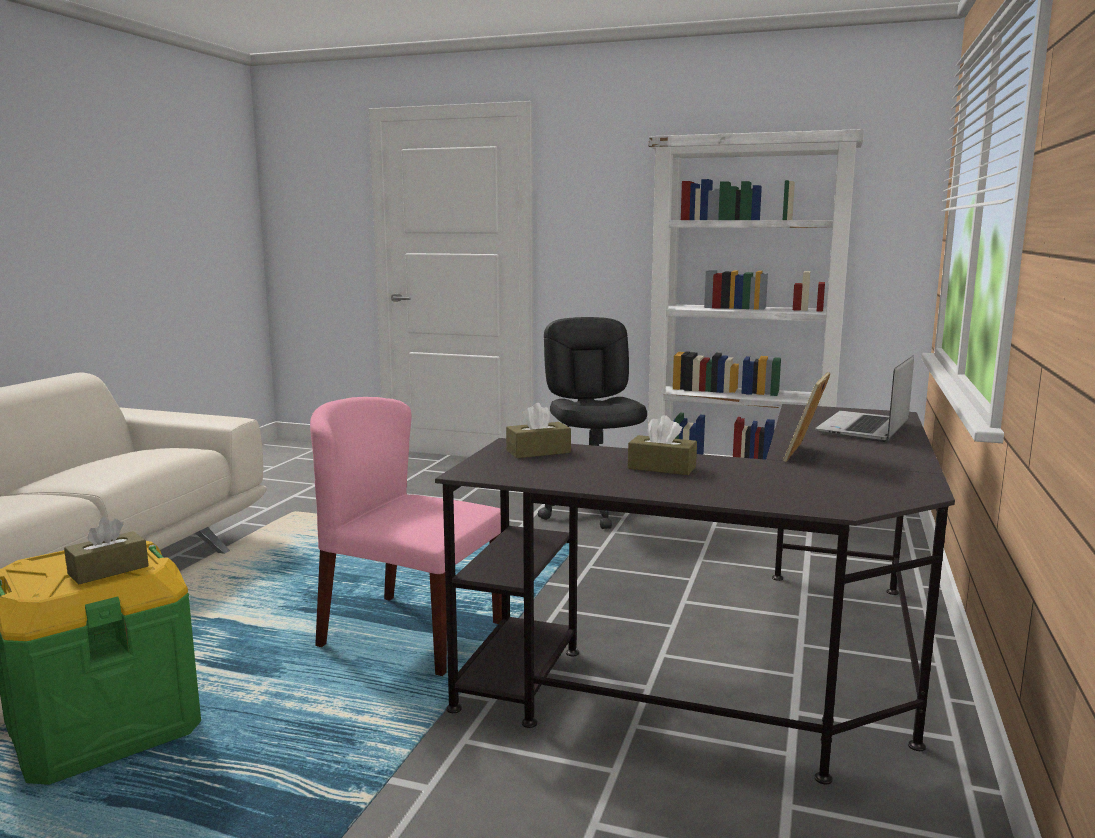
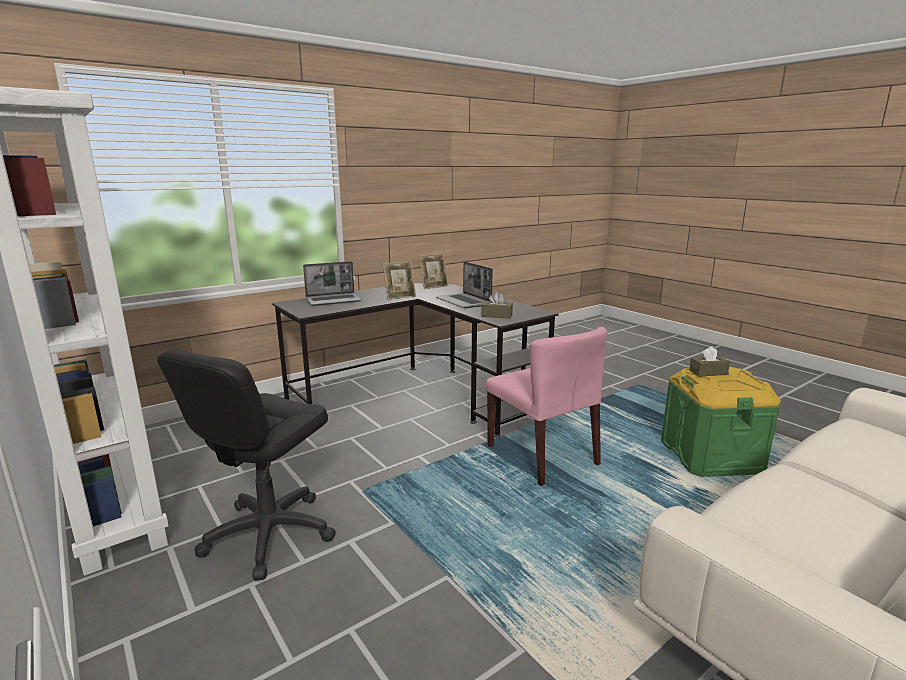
camera: 145 degrees left, 5 degrees up
(661, 467) = (464, 302): brown tissue box -> laptop
(854, 496) = (434, 287): none -> picture frame

